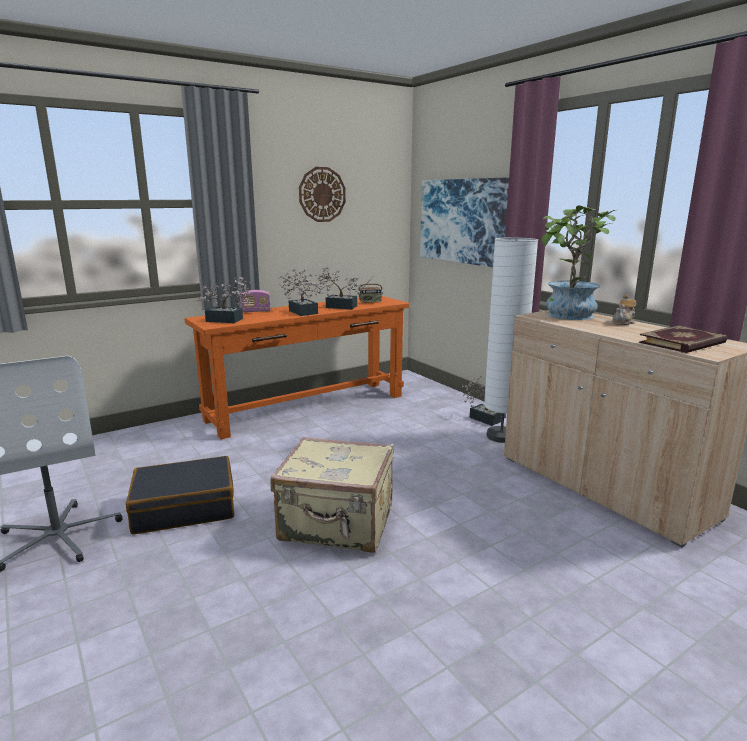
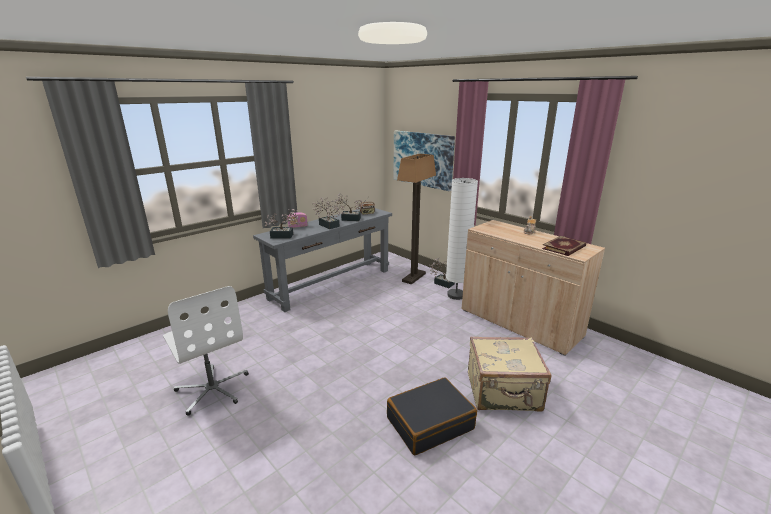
camera: 10 degrees left, 5 degrees up
(184, 507) = (283, 361): black suitcase -> black suitcase (429, 423)
(308, 408) = (331, 284): orange console table -> grey console table
(322, 194) = (332, 144): wall clock -> none
(337, 524) = (380, 362): beige suitcase -> beige suitcase (503, 392)
(439, 407) = (414, 277): none -> floor lamp
(567, 316) = (497, 228): potted plant -> none

